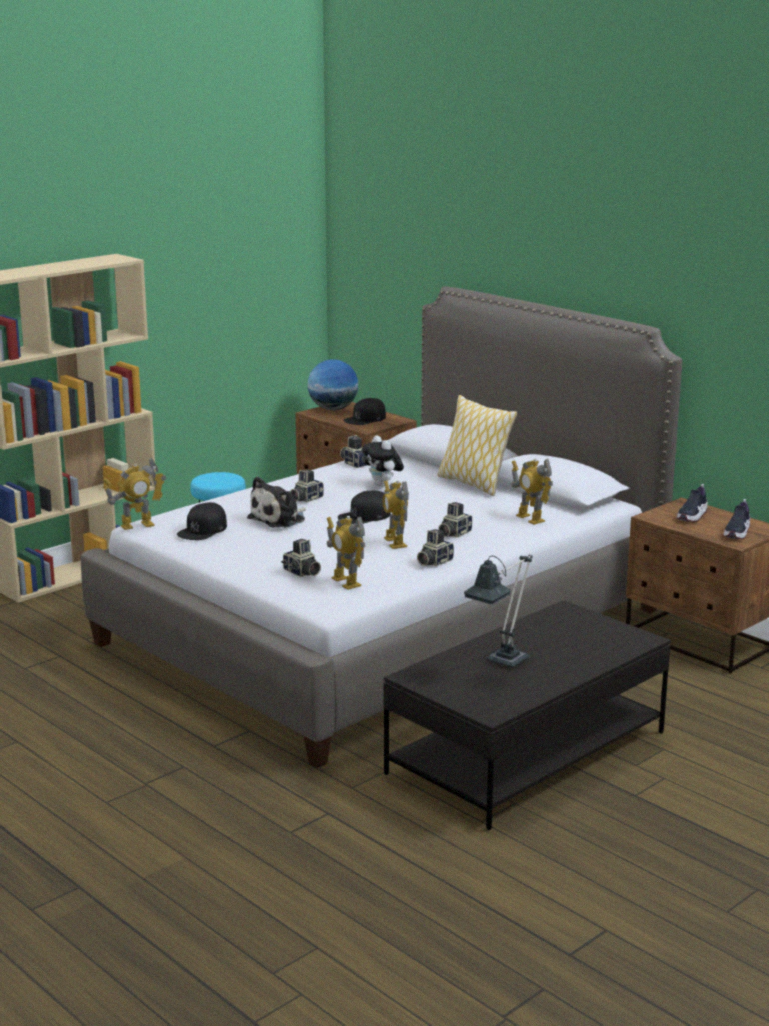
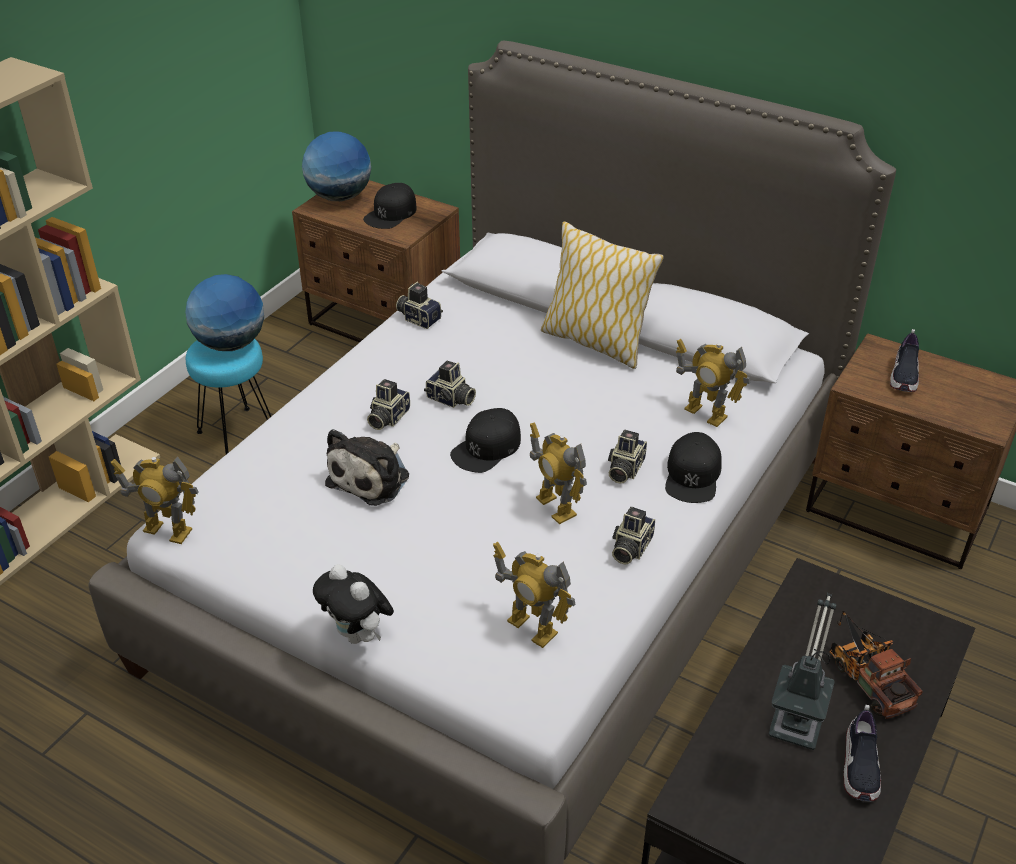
camera: 15 degrees left, 20 degrees up
(137, 525) = (167, 531): toy robot -> toy robot turned 60 degrees clockwise
(203, 530) = (272, 529): black cap -> black cap (693, 475)
(224, 477) = (230, 344): none -> globe
(301, 573) = (459, 616): camera -> camera (450, 399)
(383, 485) = (478, 364): plush toy -> plush toy (358, 635)
(573, 648) = (867, 677): none -> toy truck
(737, 533) = (977, 405): shoe -> shoe (860, 767)

